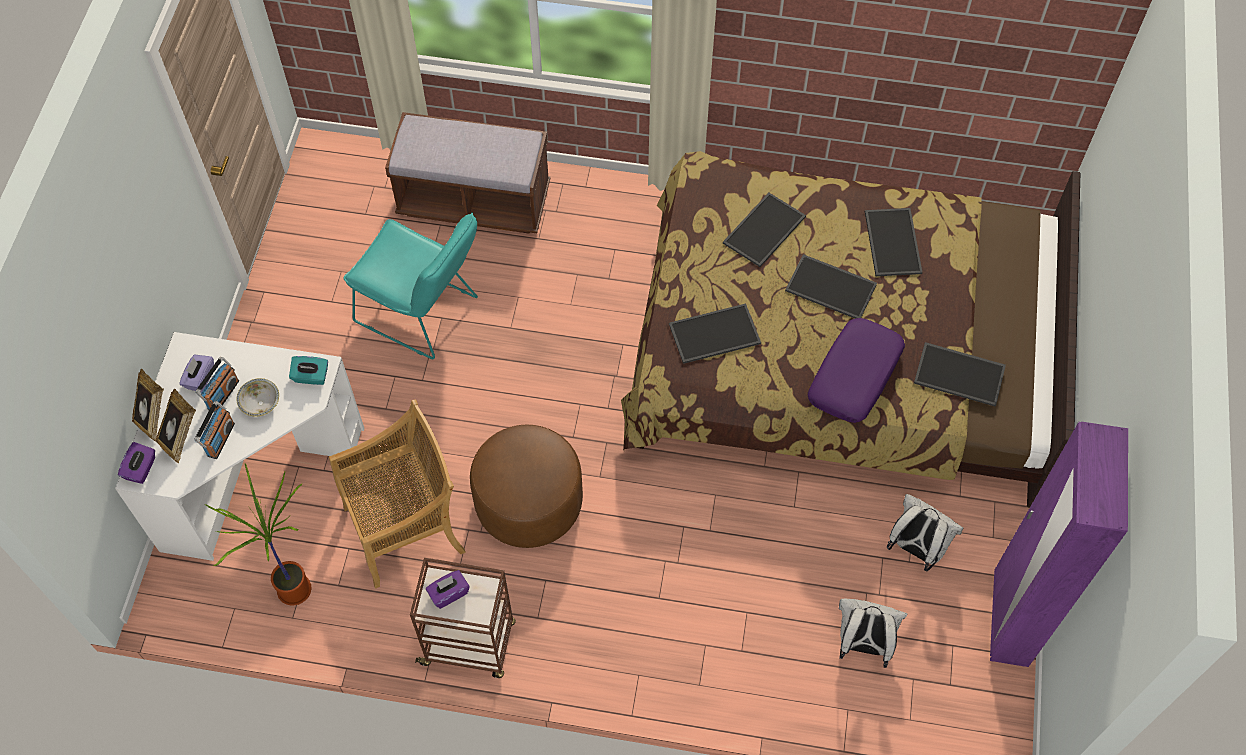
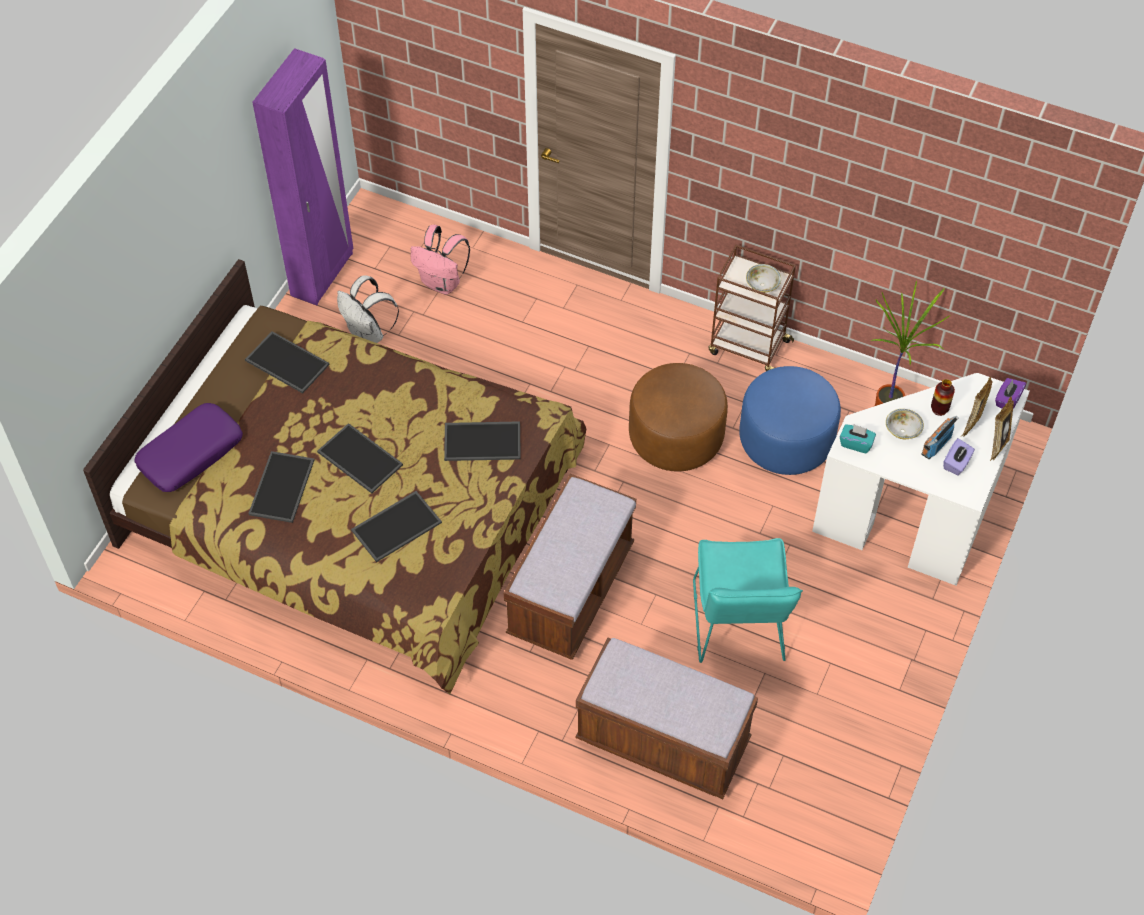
camera: 165 degrees left, 5 degrees down
(220, 439) = (939, 409): radio -> vase
(406, 528) = (785, 440): beige chair -> blue ottoman
(423, 313) = (739, 628): turquoise chair -> turquoise chair turned 135 degrees counterclockwise
(449, 593) = (762, 285): purple tissue box -> bowl
(594, 312) = (570, 591): none -> brown bench
(855, 377) = (376, 380): purple pillow -> purple pillow (190, 453)
(862, 644) = (442, 283): white backpack -> pink backpack

